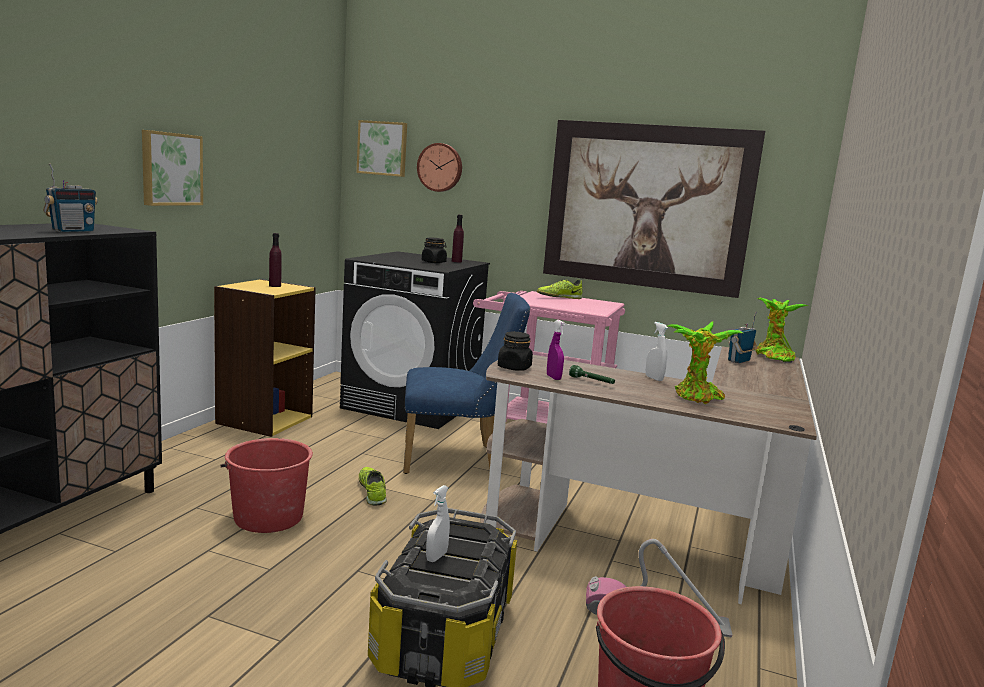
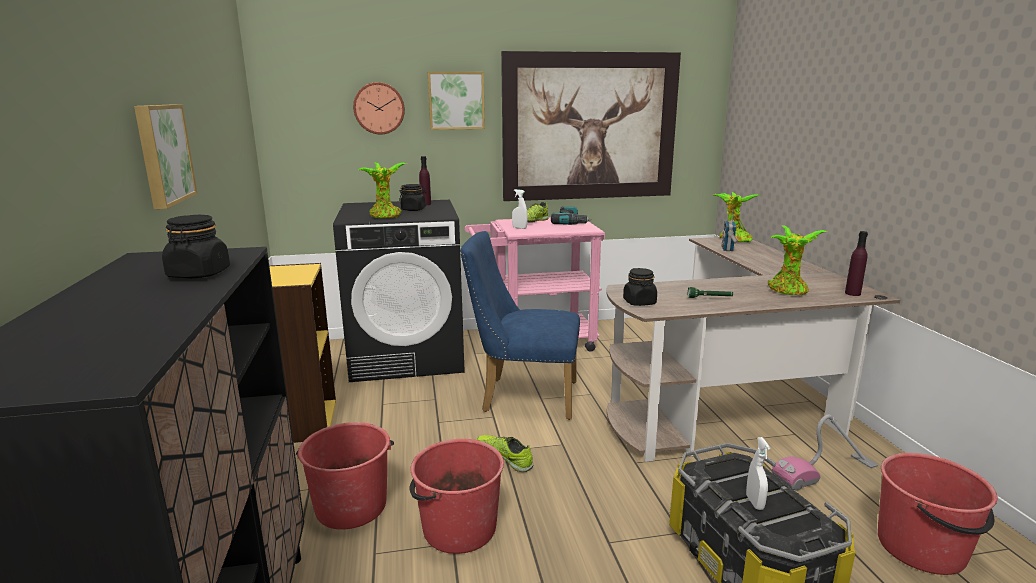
camera: 30 degrees left, 5 degrees up
(72, 231) = (199, 274): radio -> black jar
(223, 478) = (351, 506): none -> red bucket
(275, 286) = (280, 272): purple bottle -> purple bottle (852, 293)
(383, 148) = (305, 92): picture -> picture (456, 100)
(396, 261) = (386, 216): none -> potted plant
(458, 459) = (522, 396): blue chair -> blue chair turned 135 degrees counterclockwise
(553, 378) = (683, 303): purple spray bottle -> none
(594, 305) = (571, 223): none -> power drill
(654, 378) = (729, 281): white spray bottle -> white spray bottle (519, 228)

